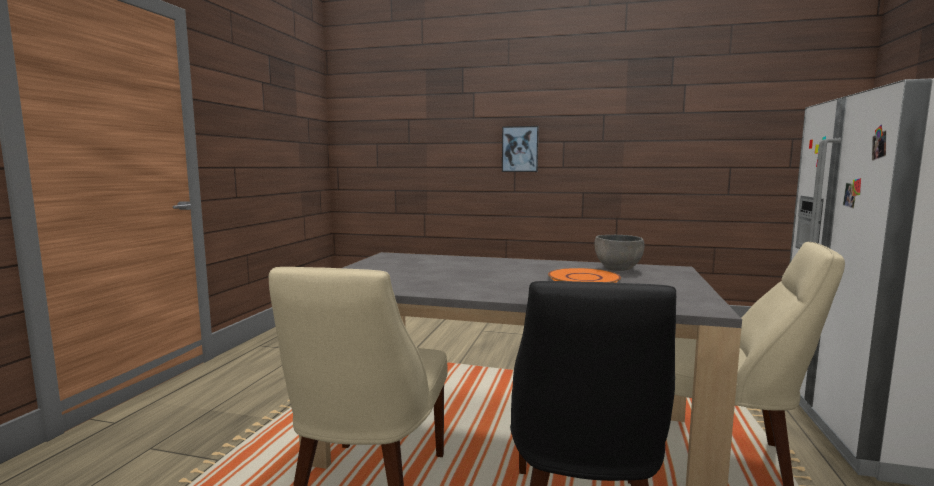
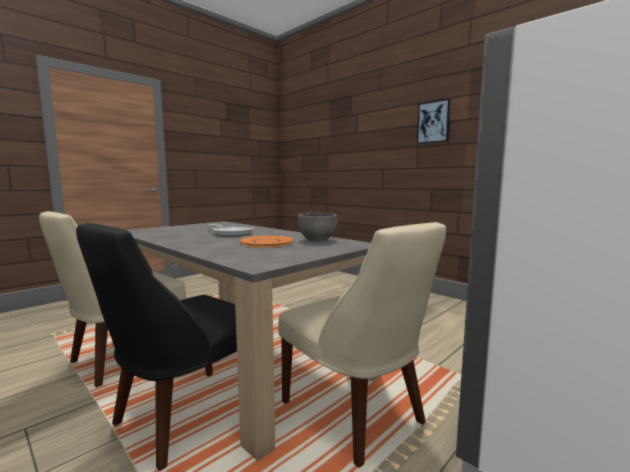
camera: 30 degrees right, 0 degrees up
(487, 271) = (232, 233): none -> frying pan
(520, 149) = (386, 154): picture -> picture (433, 122)

